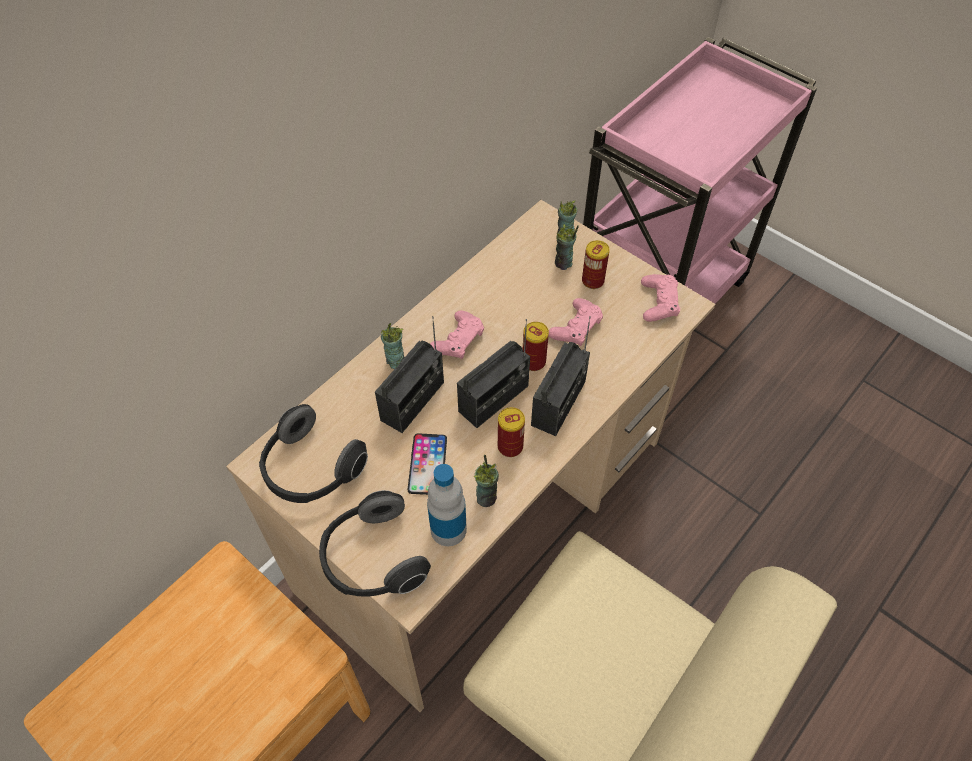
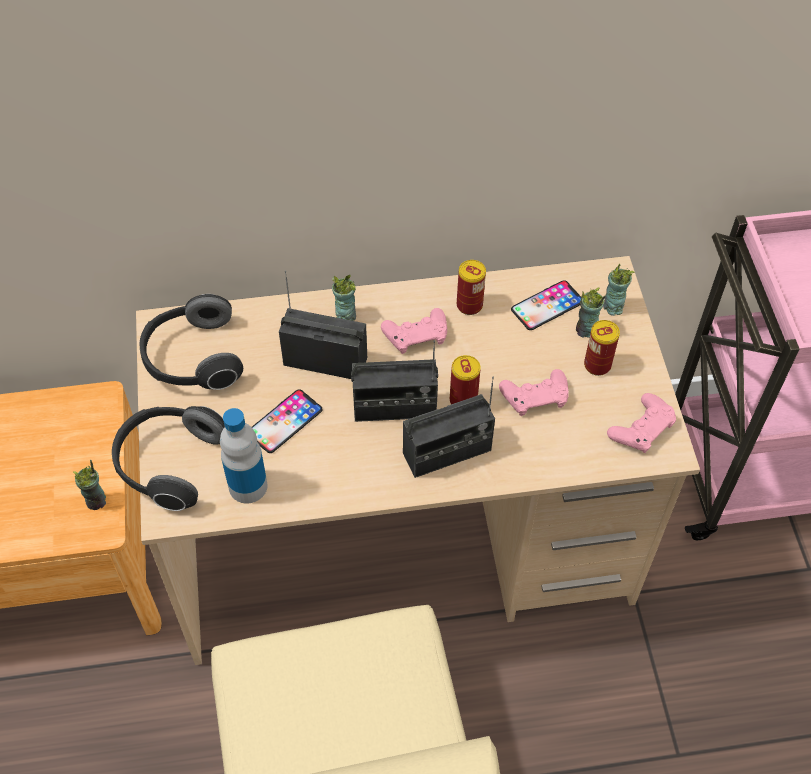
camera: 40 degrees right, 0 degrees up
(413, 401) = (325, 361): radio -> radio turned 150 degrees counterclockwise
(486, 497) = (304, 484): cup -> cup (97, 501)
(510, 446) = (366, 457): can -> can (469, 305)
(523, 263) = (547, 305): none -> phone

